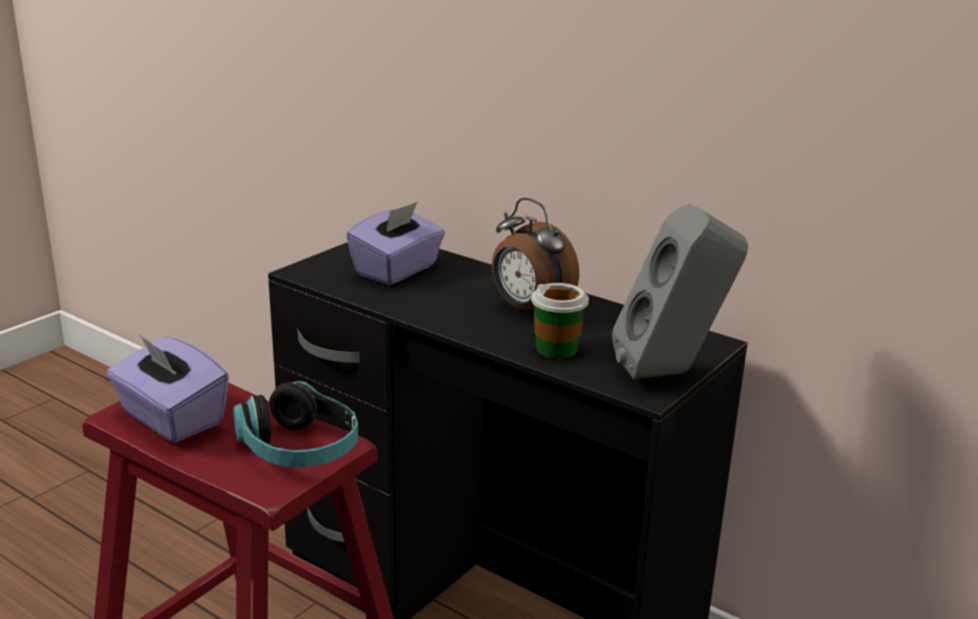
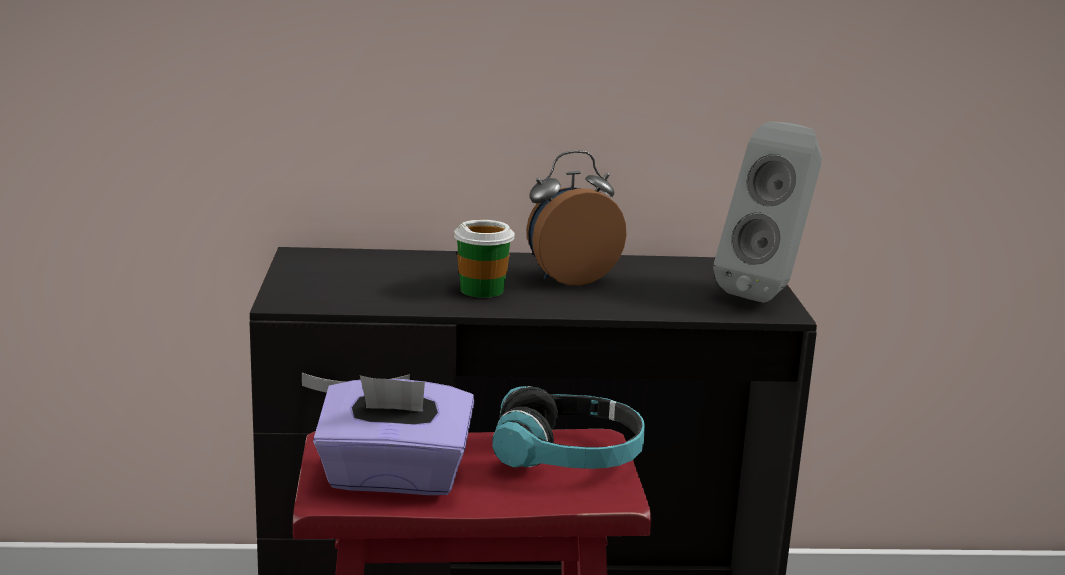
camera: 40 degrees left, 5 degrees down
(397, 270) = (382, 276): purple tissue box -> none
(529, 310) = (569, 278): alarm clock -> alarm clock turned 150 degrees clockwise
(557, 349) = (654, 301): cup -> cup (482, 290)

